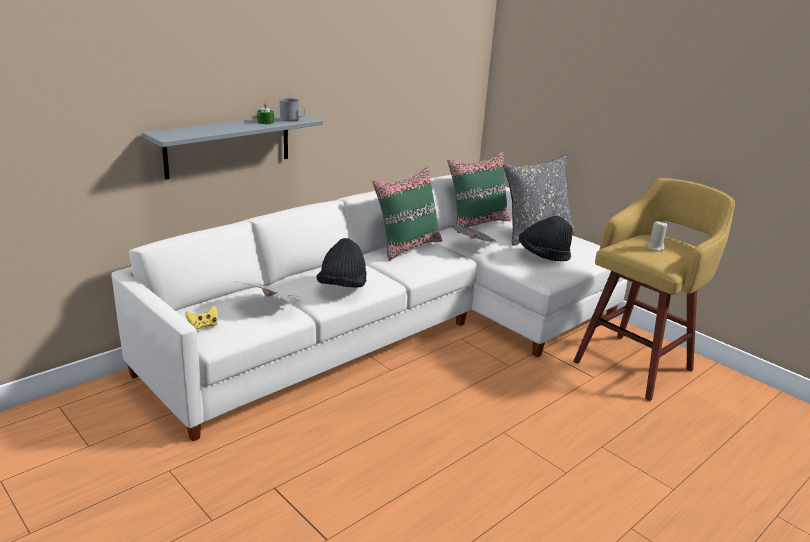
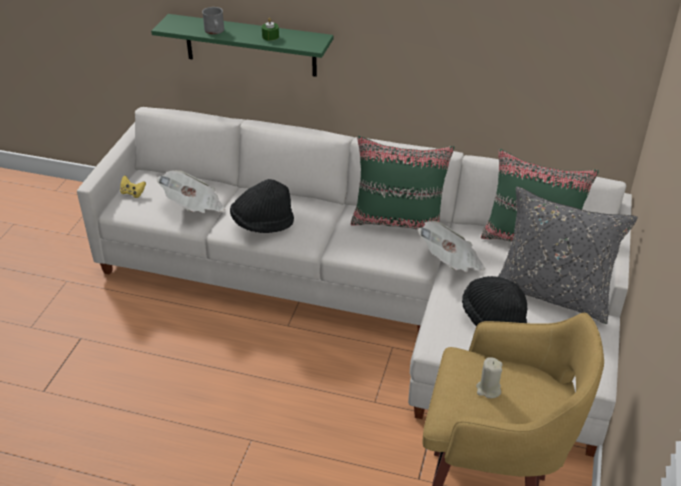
camera: 60 degrees right, 15 degrees up
(228, 145) = (250, 45): grey shelf -> green shelf
(292, 119) = (298, 42): grey mug -> grey mug (215, 31)

